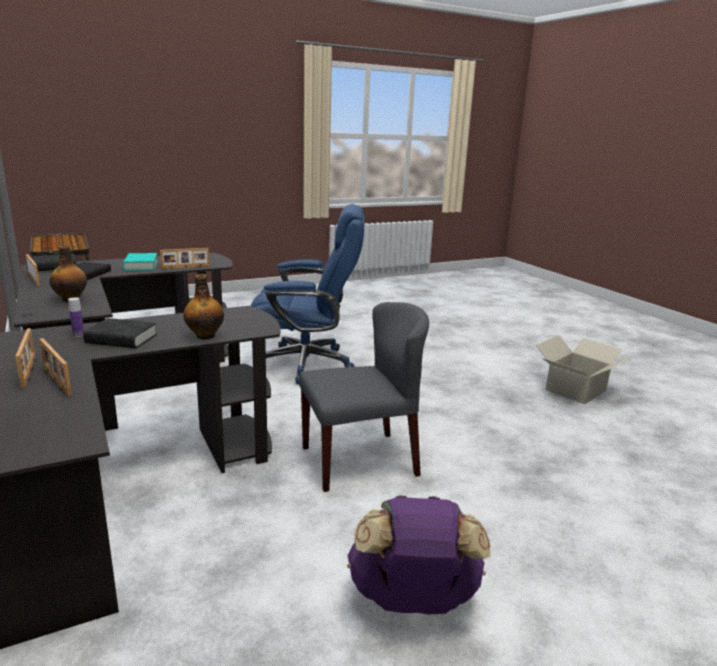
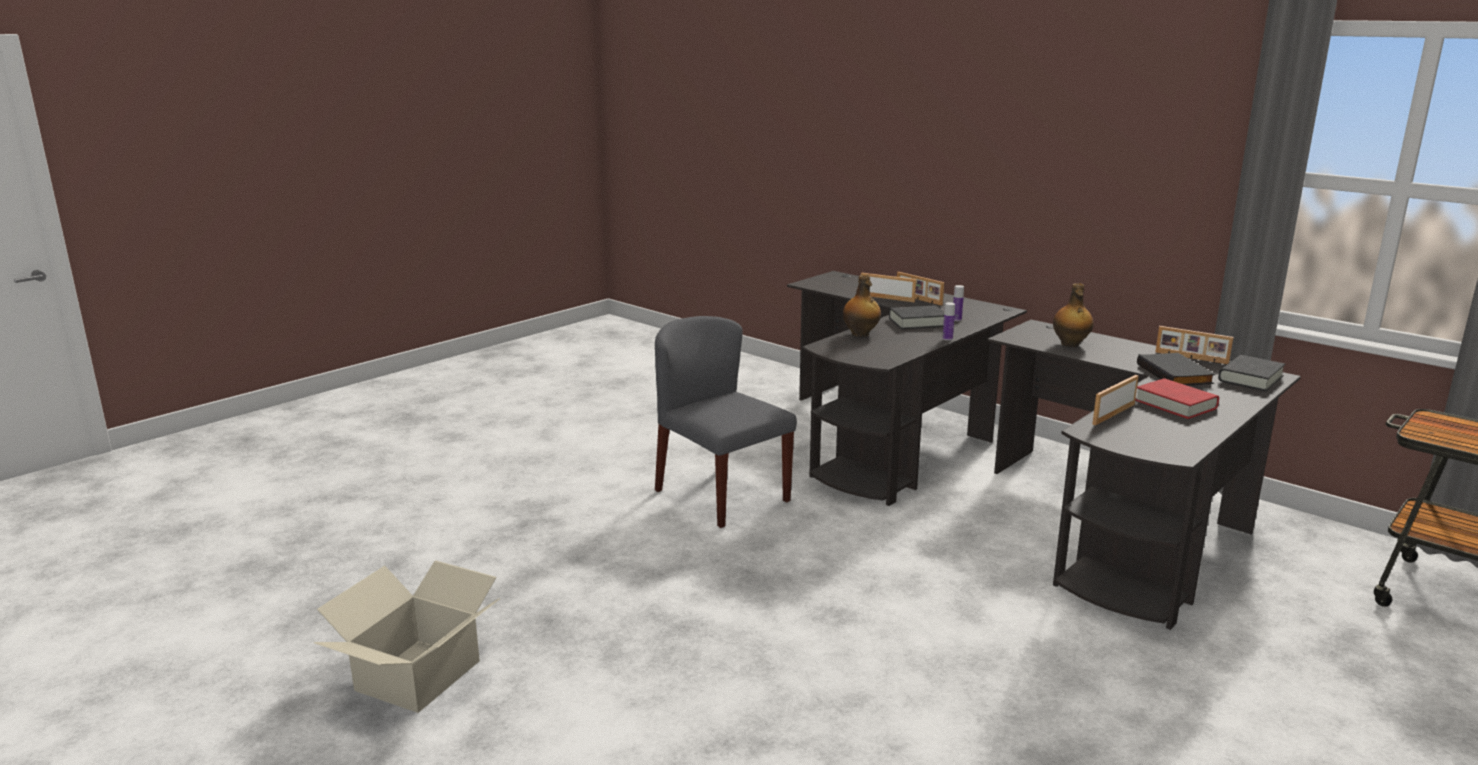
camera: 160 degrees right, 0 degrees up
(141, 265) = (1175, 404): turquoise book -> red book
(144, 318) = (947, 339): none -> bottle
(305, 363) = (928, 615): blue office chair -> none
(360, 460) = (721, 495): grey chair -> grey chair turned 90 degrees clockwise
(412, 601) = (630, 429): purple backpack -> none

